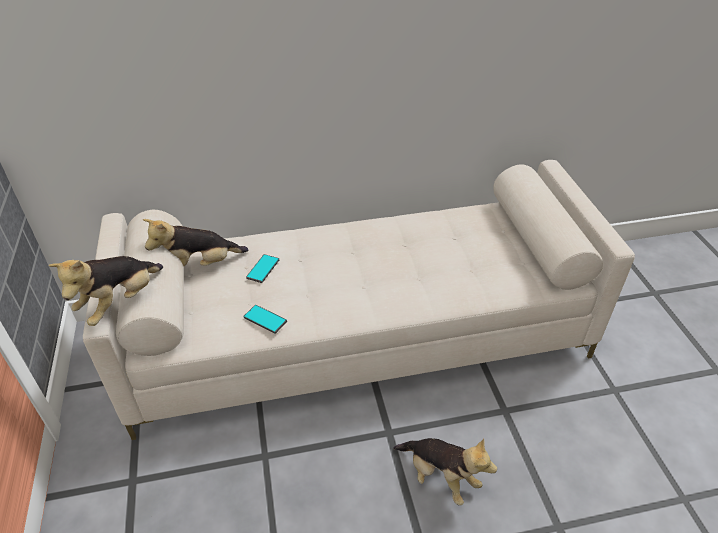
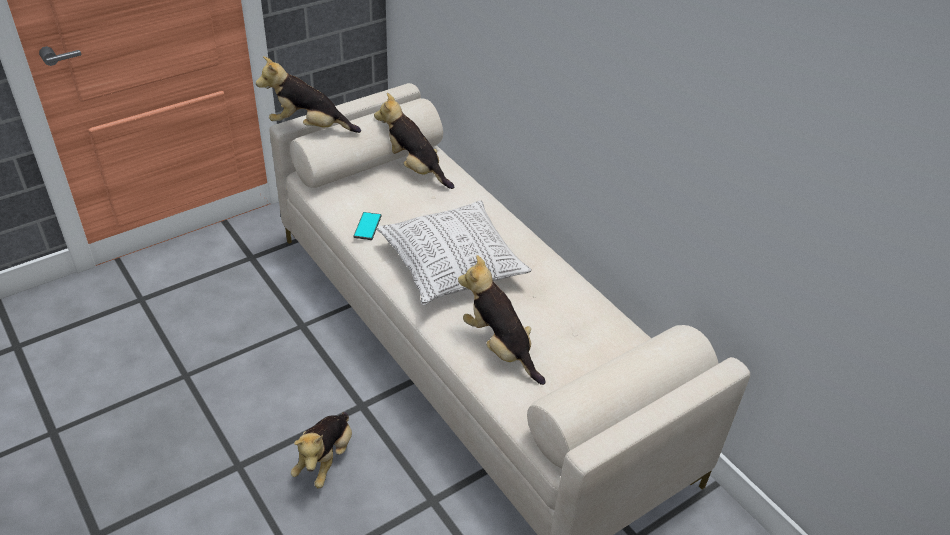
camera: 65 degrees right, 0 degrees up
(263, 269) = (431, 205): phone -> none
(351, 278) = (452, 266): none -> pillow
(459, 278) = (500, 347): none -> plush toy

